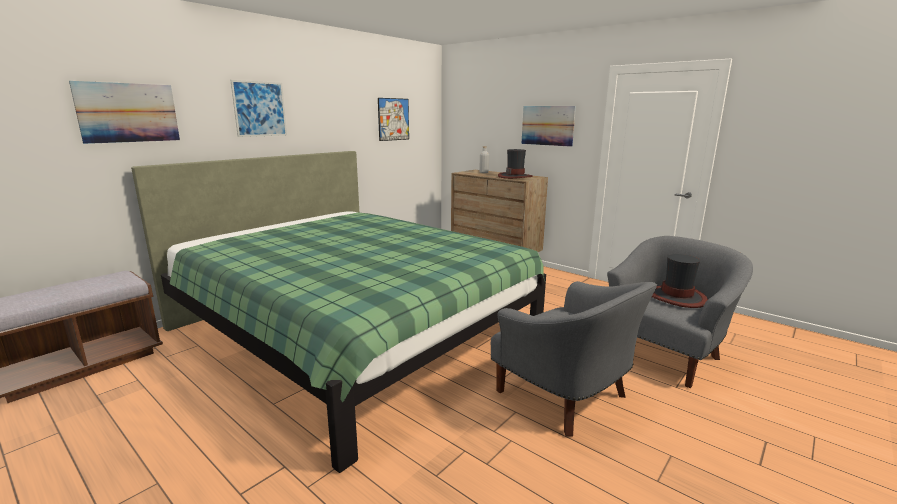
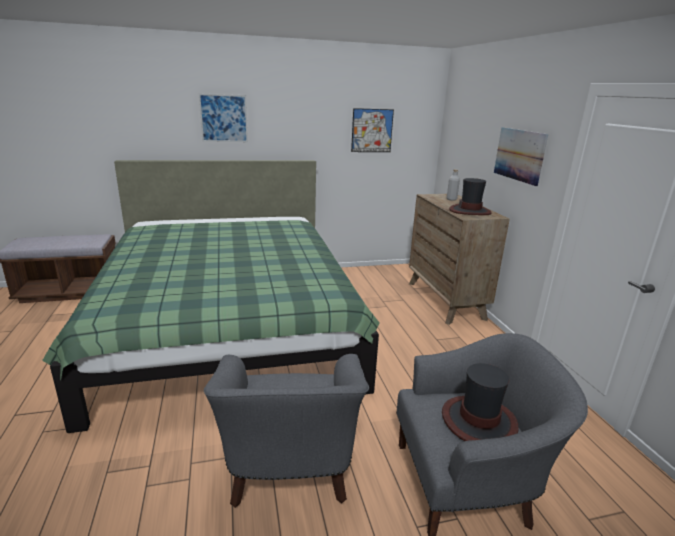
camera: 35 degrees right, 5 degrees up
(128, 113) = (118, 120): picture -> none

